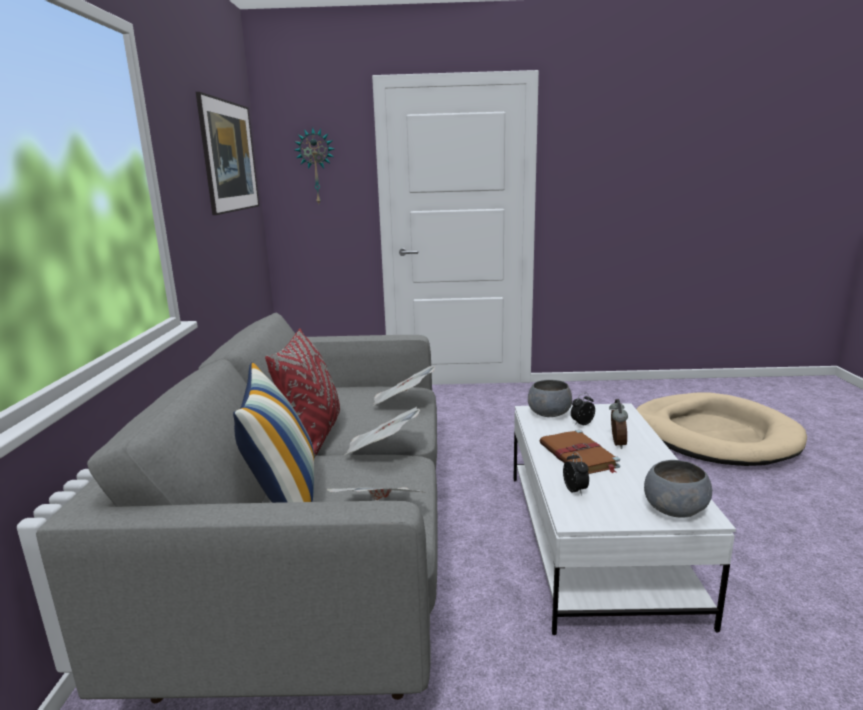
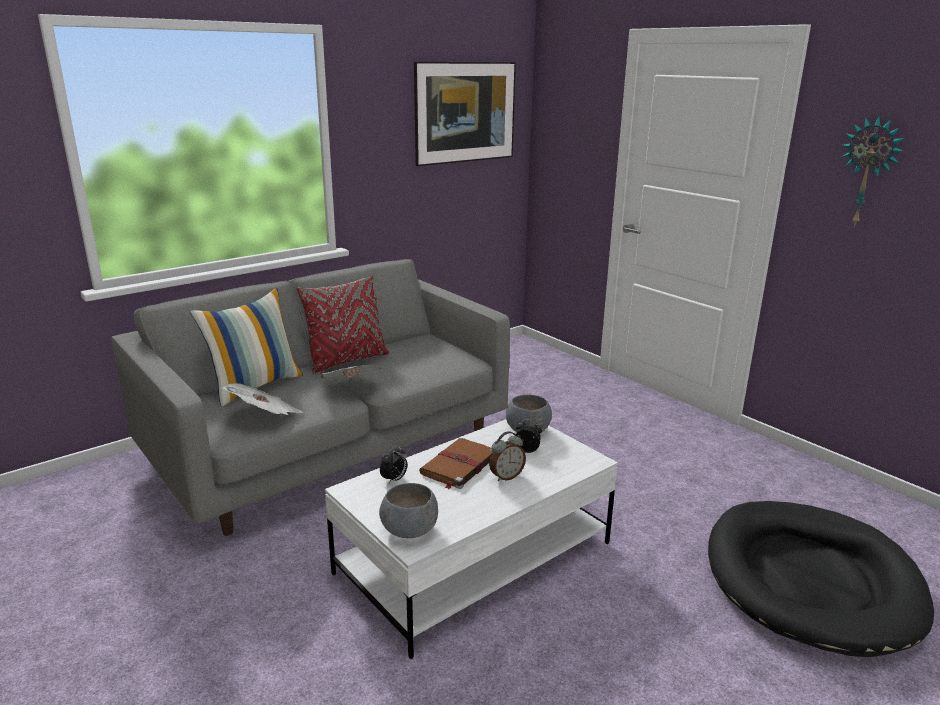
camera: 50 degrees right, 5 degrees up
(316, 166) = (571, 123): wall clock -> wall clock (868, 172)
(402, 402) = (439, 366): newspaper -> none
(713, 435) = (810, 579): beige dog bed -> black dog bed

